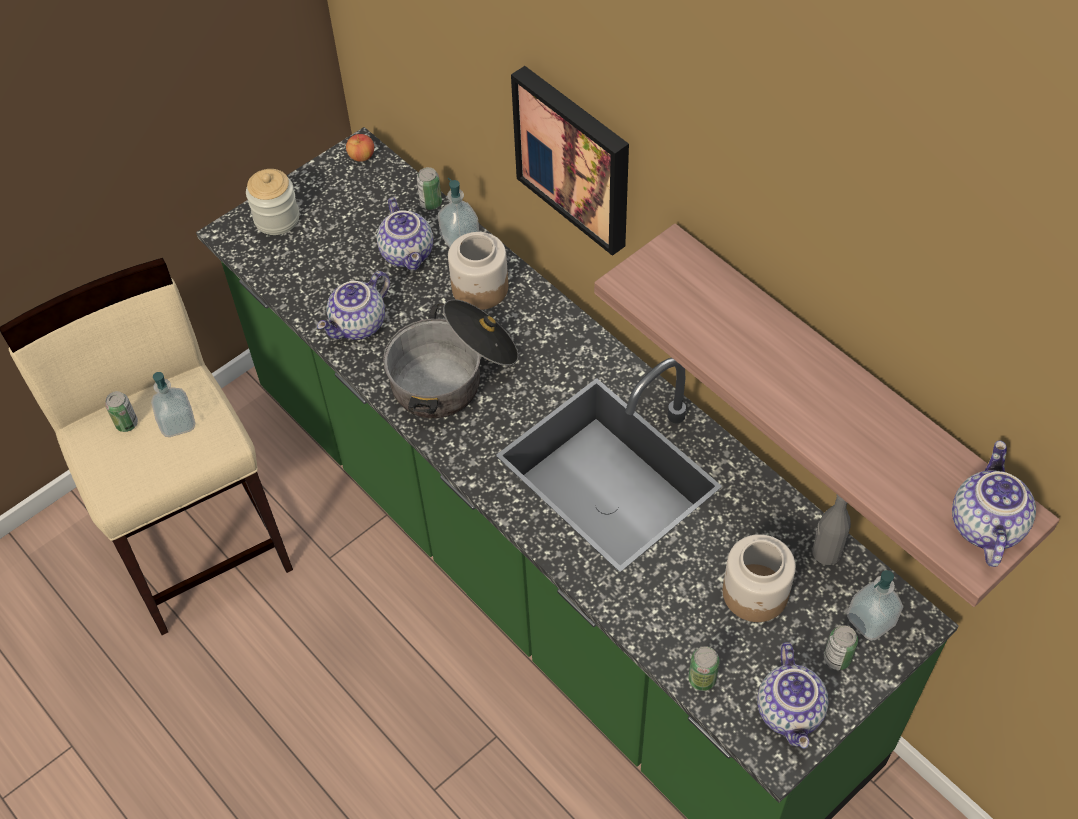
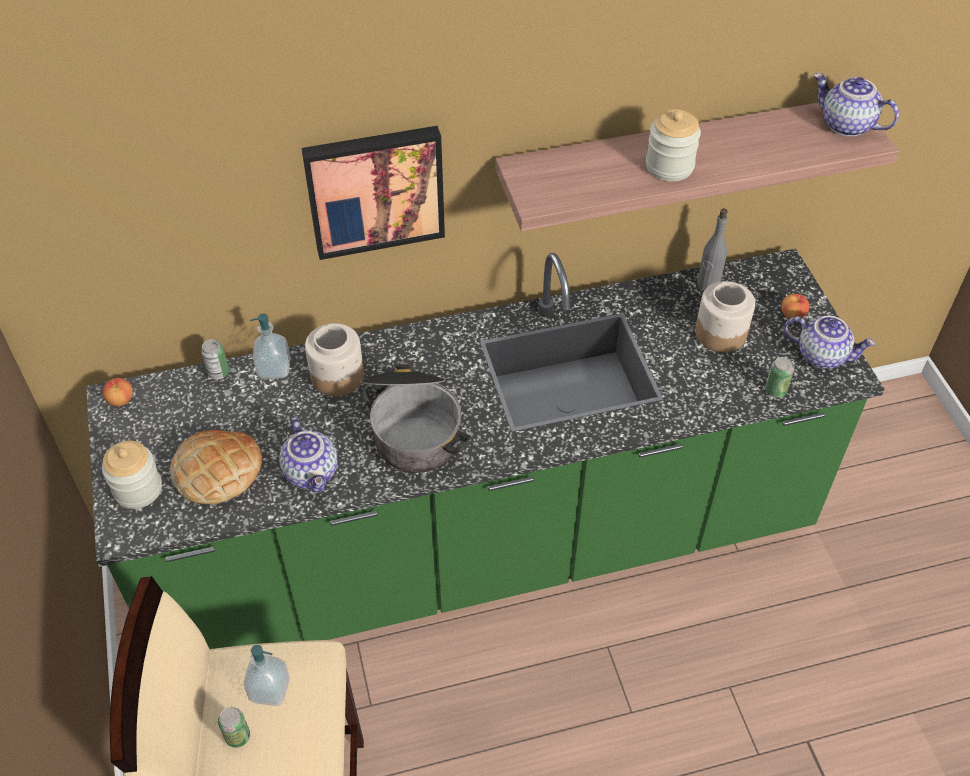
camera: 65 degrees left, 5 degrees down
(324, 259) = (217, 471): none -> bread
(408, 253) = (261, 408): teapot -> none
(769, 374) = (669, 166): none -> jar
(837, 658) = (792, 315): can -> apple
(871, 620) = (772, 286): soap dispenser -> none

